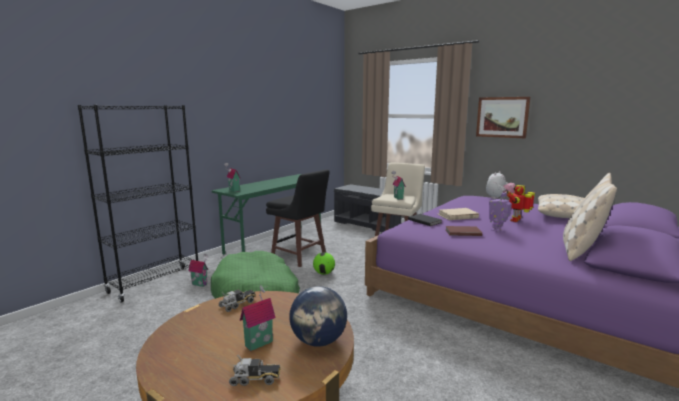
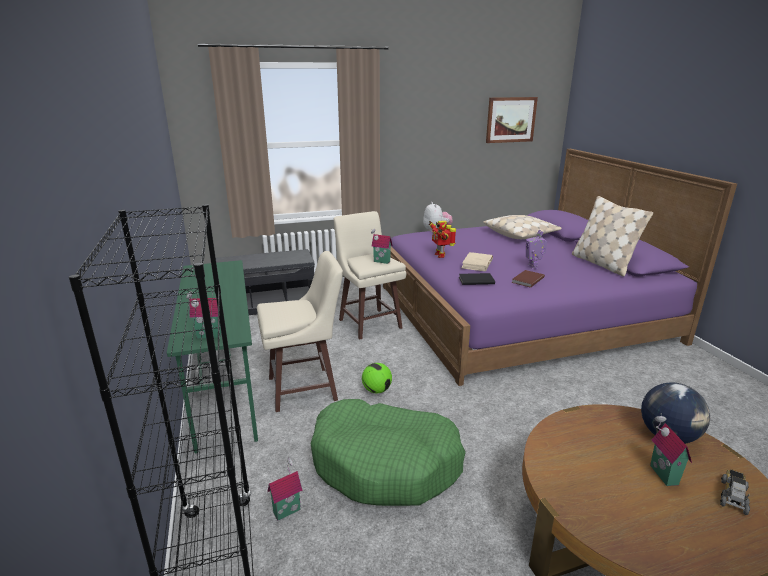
camera: 55 degrees left, 10 degrees up
(238, 304) = (558, 464): toy truck -> none
(299, 257) = (305, 389): black stool -> beige stool
(502, 117) = (413, 140): picture -> picture (510, 120)
(517, 220) = (514, 251): toy robot -> toy robot (440, 255)

